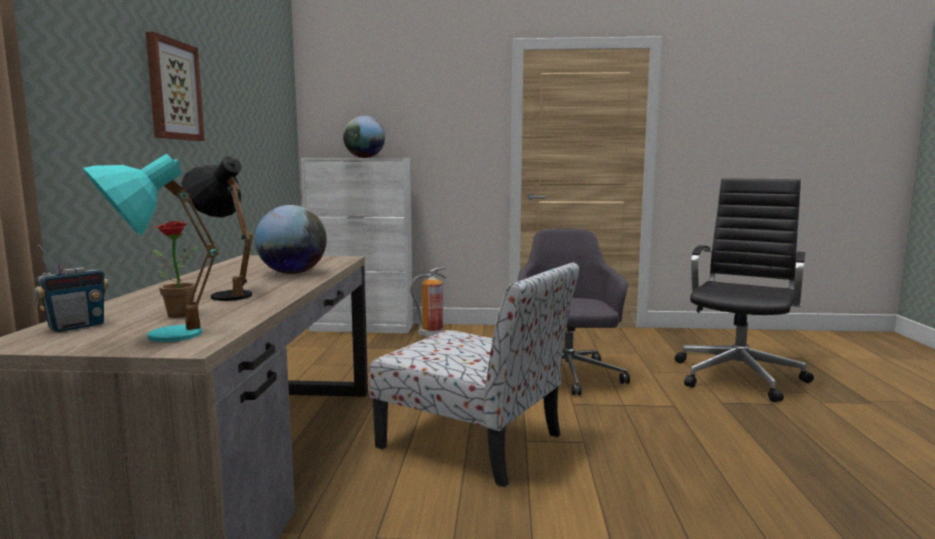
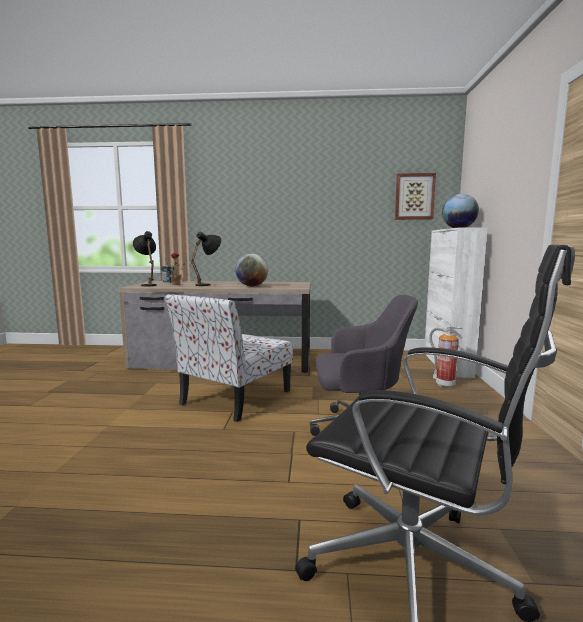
camera: 90 degrees right, 0 degrees up
(153, 337) = (148, 285): turquoise table lamp -> black table lamp
(173, 90) = (289, 202): picture -> picture (414, 196)

